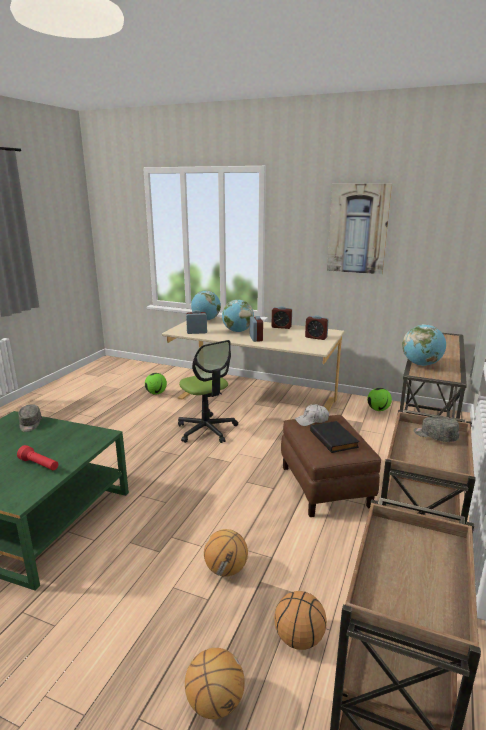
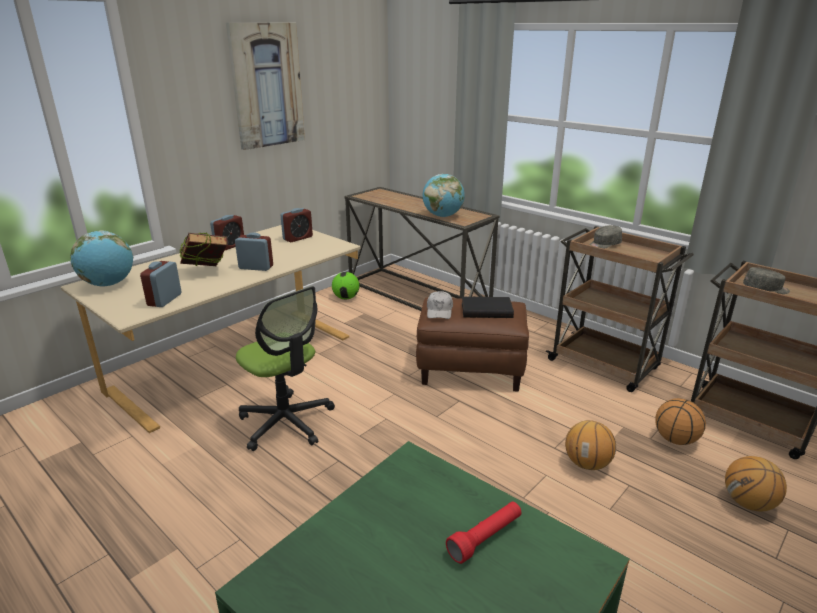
camera: 70 degrees left, 5 degrees up
(30, 424) = (310, 557): grey cap -> grey cap (765, 289)
(156, 393) = (97, 454): football -> none
(206, 430) = (286, 422): office chair -> office chair turned 60 degrees clockwise
(237, 331) = (206, 272): globe -> book

